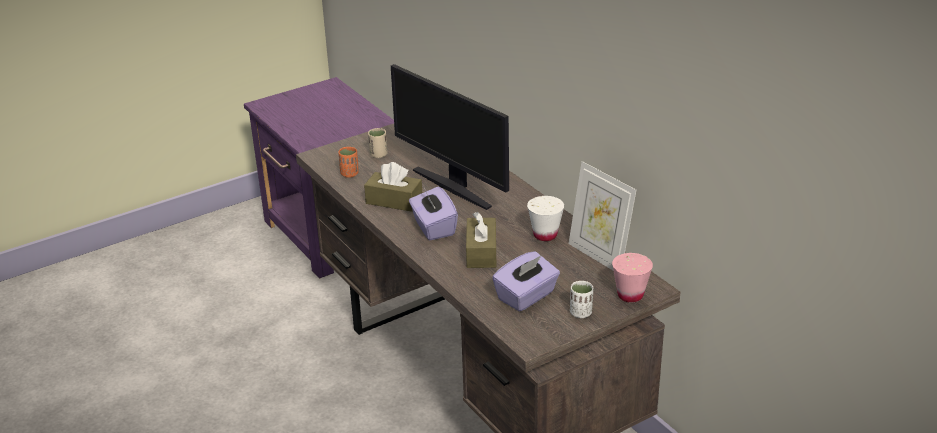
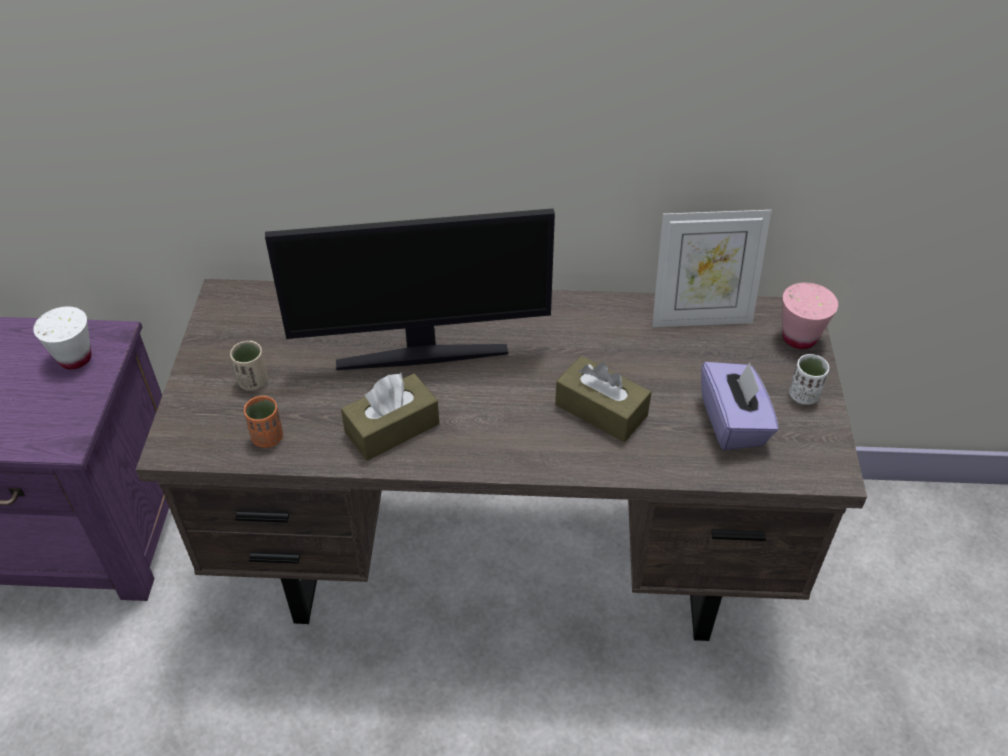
camera: 55 degrees left, 15 degrees up
(433, 227) = (499, 424): purple tissue box -> none
(545, 235) = (615, 335): white cup -> white cup (75, 358)

